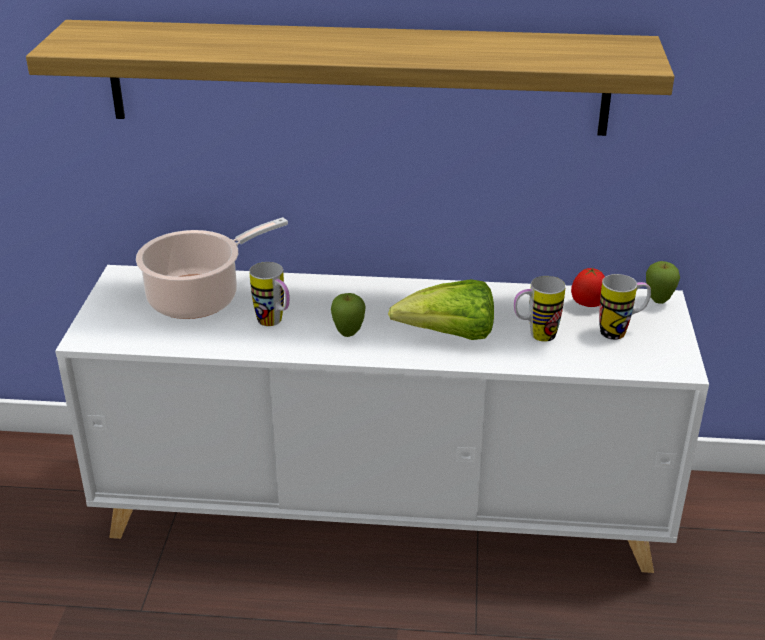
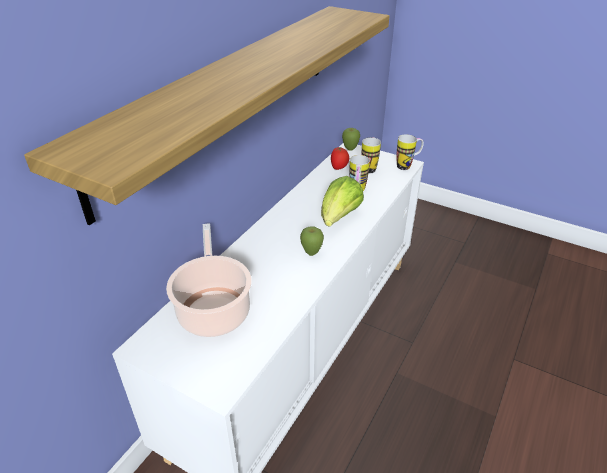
camera: 65 degrees left, 5 degrees up
(274, 323) = (276, 280): mug -> mug (407, 166)

